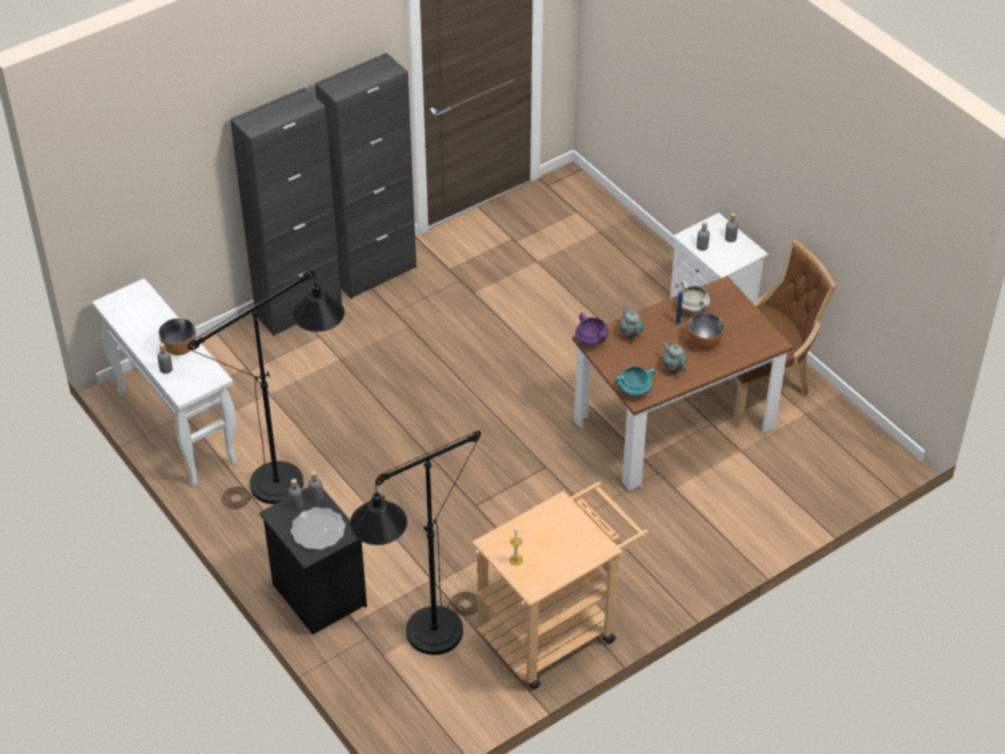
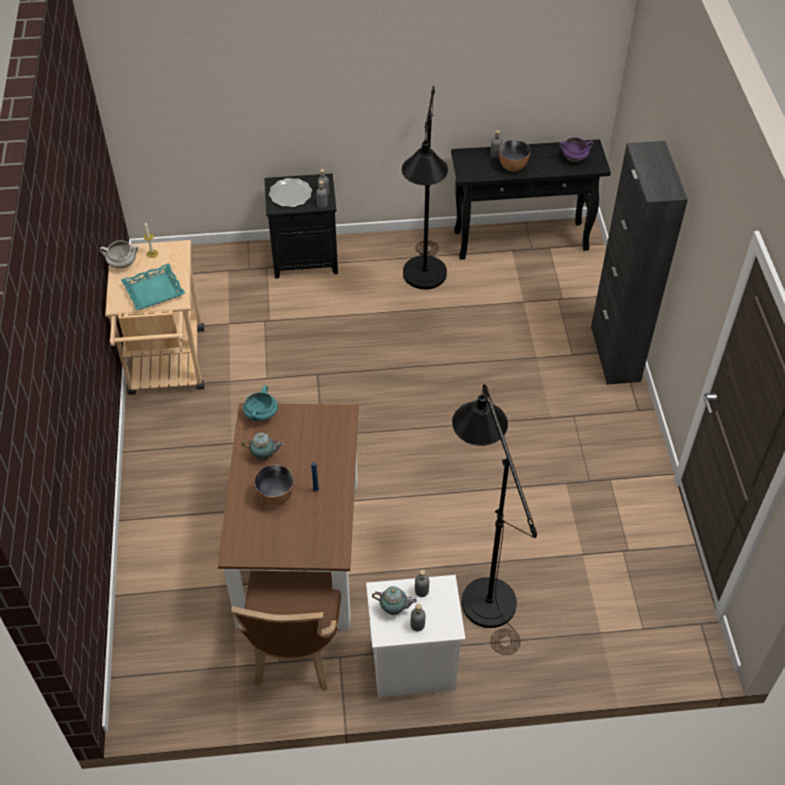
camera: 120 degrees right, 5 degrees up
(175, 427) = (522, 240): white console table -> black console table
(374, 273) = (634, 422): black cabinet -> none
(422, 641) = (221, 294): black floor lamp -> black floor lamp (483, 589)
(564, 528) = (154, 290): none -> turquoise tray
(590, 341) = (342, 414): purple cooking pot -> purple cooking pot (574, 158)
(630, 334) = (329, 446): teapot -> teapot (394, 609)
(693, 309) = (325, 513): white cooking pot -> white cooking pot (122, 263)

